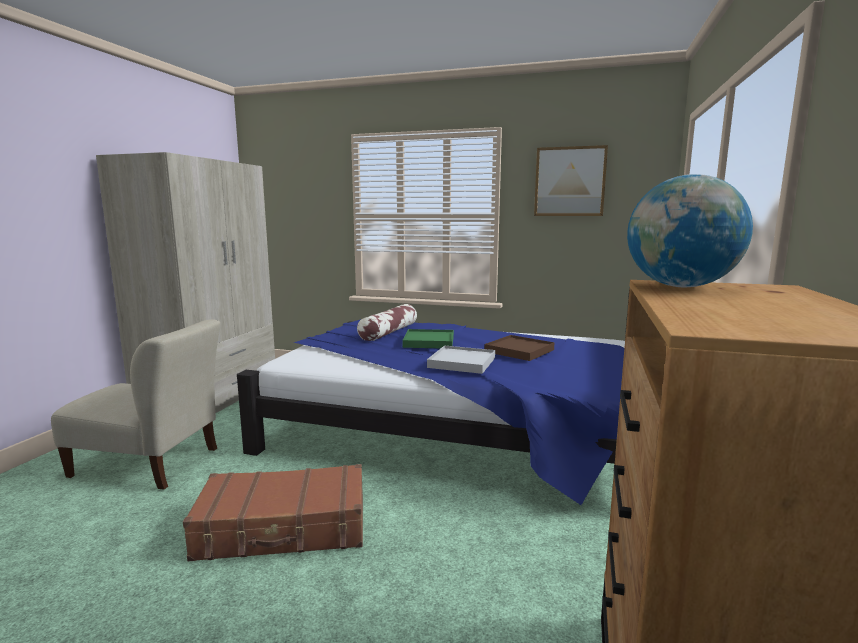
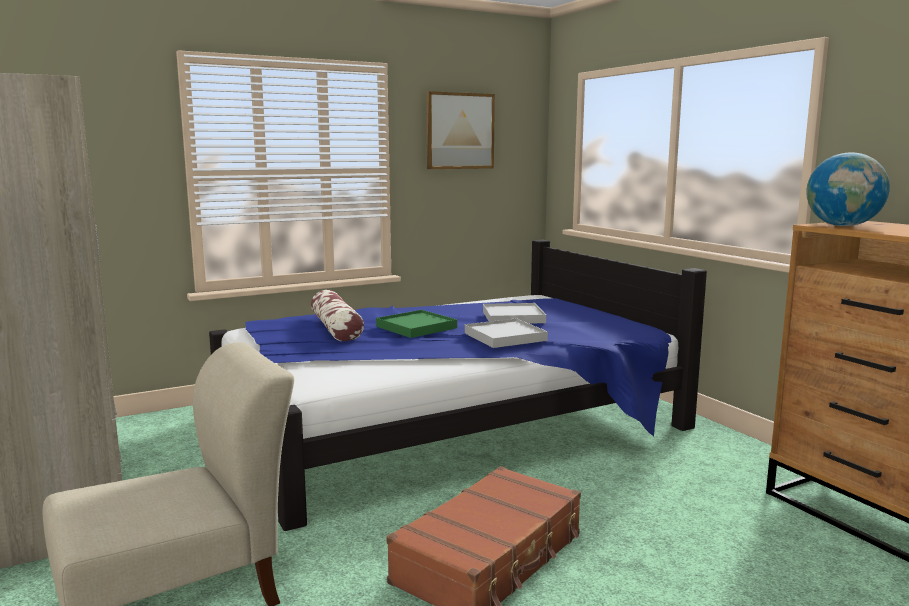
camera: 45 degrees left, 0 degrees up
(519, 350) = (513, 317): brown tray -> white tray

